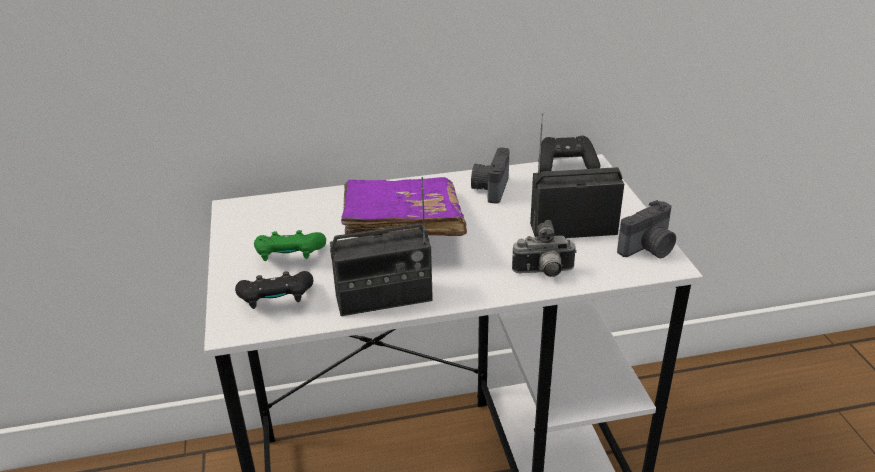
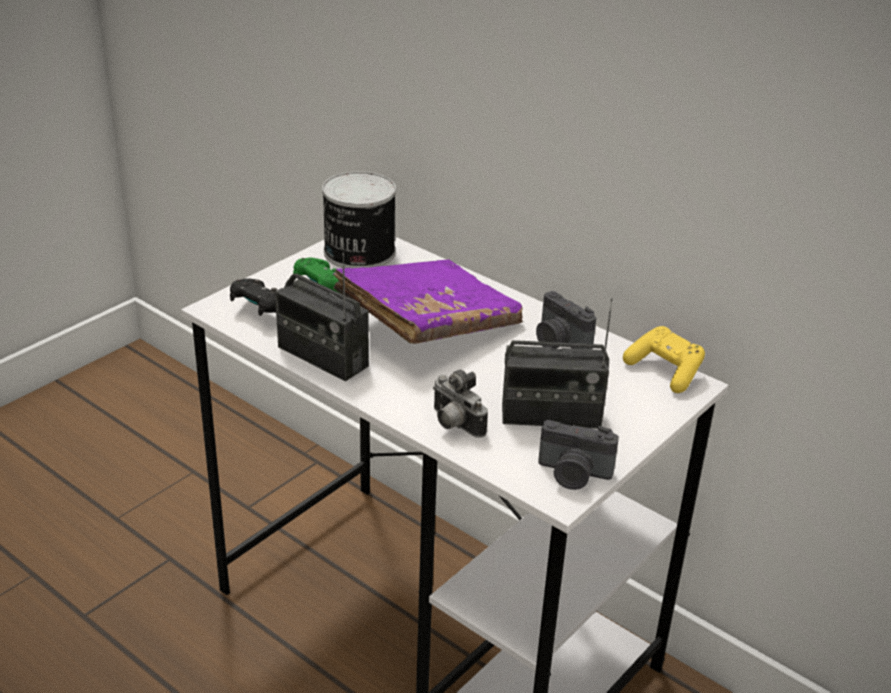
camera: 50 degrees right, 0 degrees up
(257, 220) = (358, 253): none -> can
(490, 188) = (559, 342): camera -> camera turned 105 degrees counterclockwise
(566, 167) = (665, 371): black game controller -> yellow game controller
(573, 228) = (551, 415): radio -> radio turned 135 degrees clockwise

